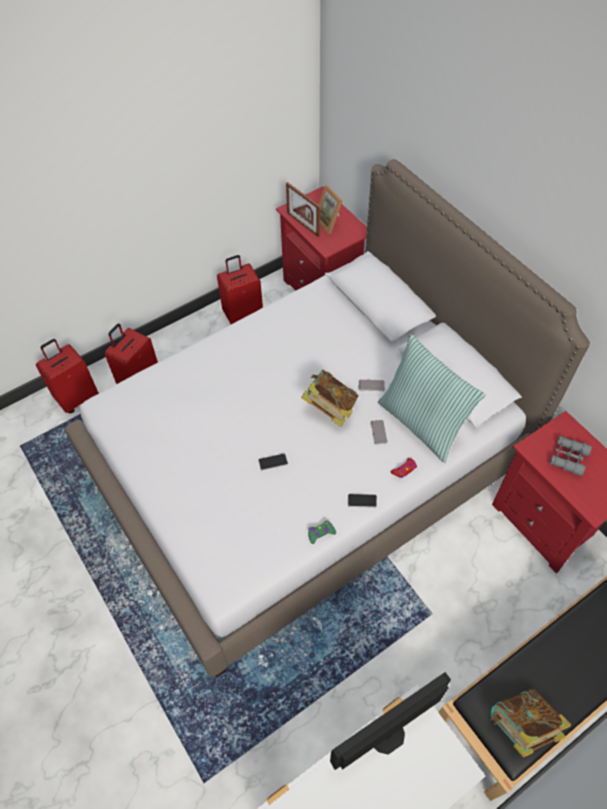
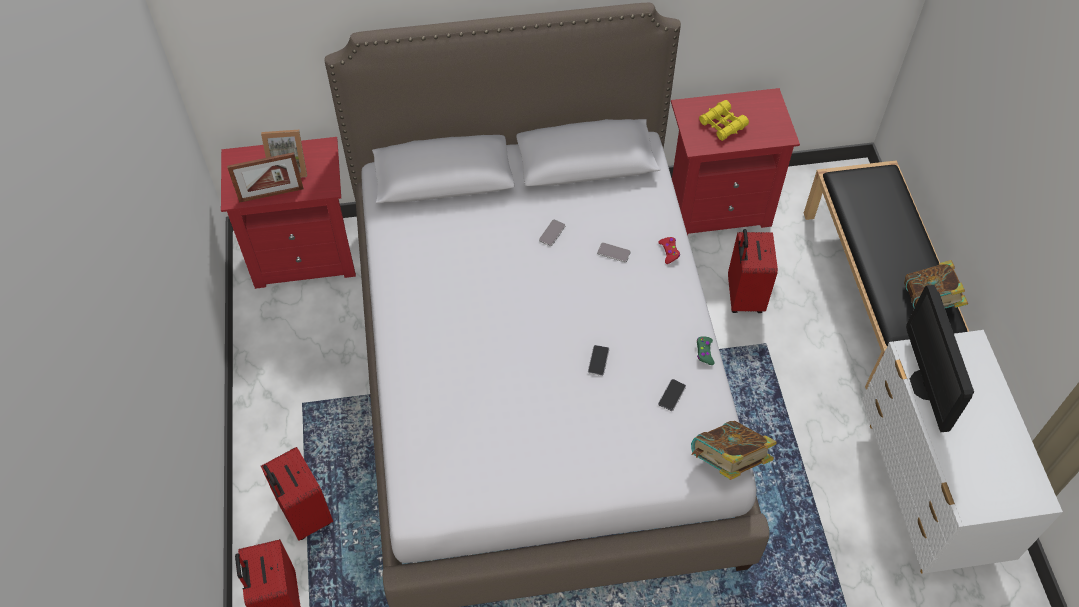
camera: 65 degrees left, 0 degrees up
(243, 315) = (280, 355): red suitcase -> red suitcase (743, 296)
(330, 408) = (559, 281): book -> book (728, 461)
(362, 501) = (686, 302): phone -> phone (671, 395)
(422, 423) = (623, 213): pillow -> none
(568, 458) = (722, 125): grey binoculars -> yellow binoculars

